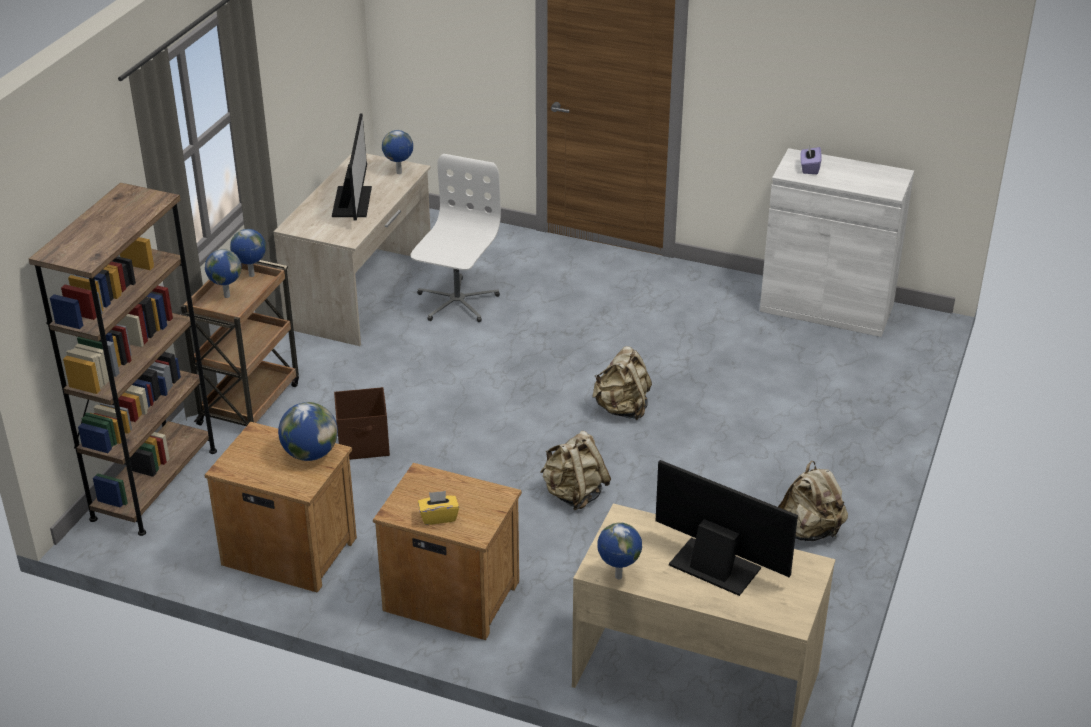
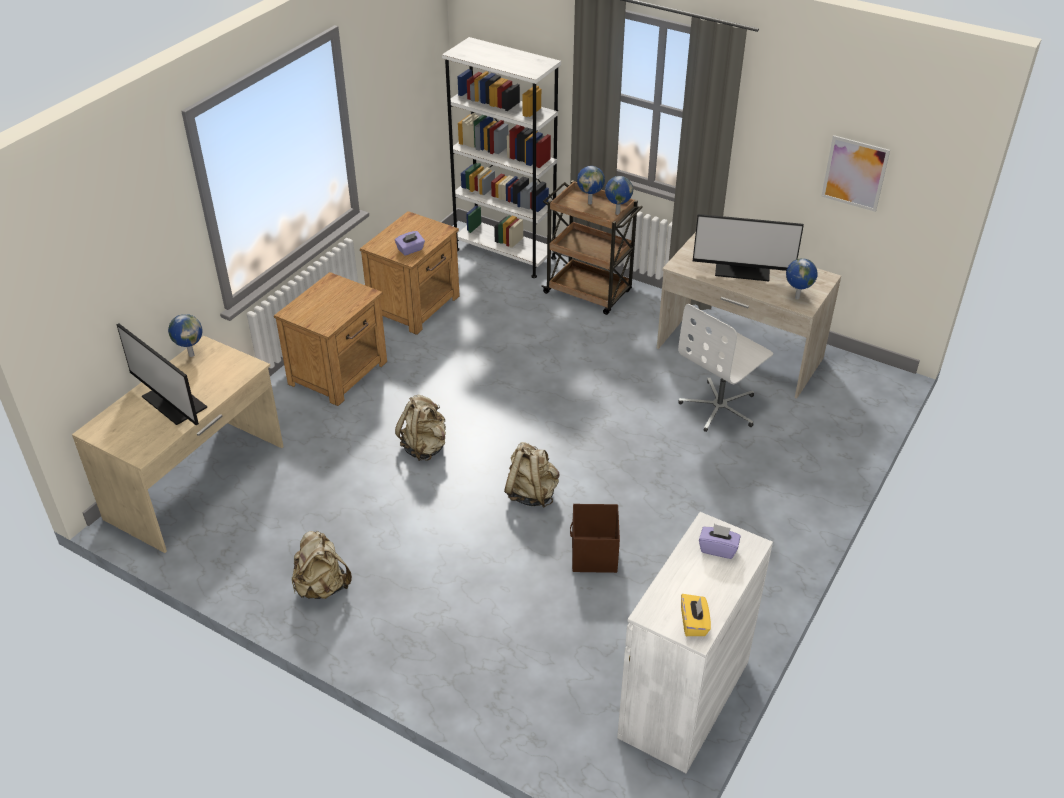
camera: 100 degrees right, 5 degrees up
(154, 484) = (504, 253): brown bookcase -> white bookcase
(310, 454) = (410, 250): globe -> purple tissue box
(317, 57) = (855, 173): none -> picture
(364, 444) = (522, 343): brown storage box -> brown storage box (593, 555)
(438, 517) = (316, 298): yellow tissue box -> yellow tissue box (694, 623)
(456, 302) = (720, 408): white office chair -> white office chair turned 105 degrees clockwise
(715, 565) = (173, 403): monitor -> monitor turned 90 degrees clockwise

